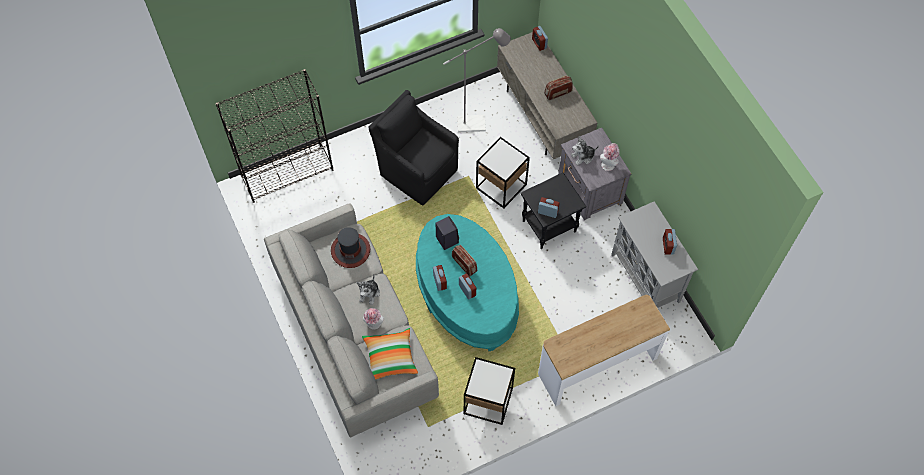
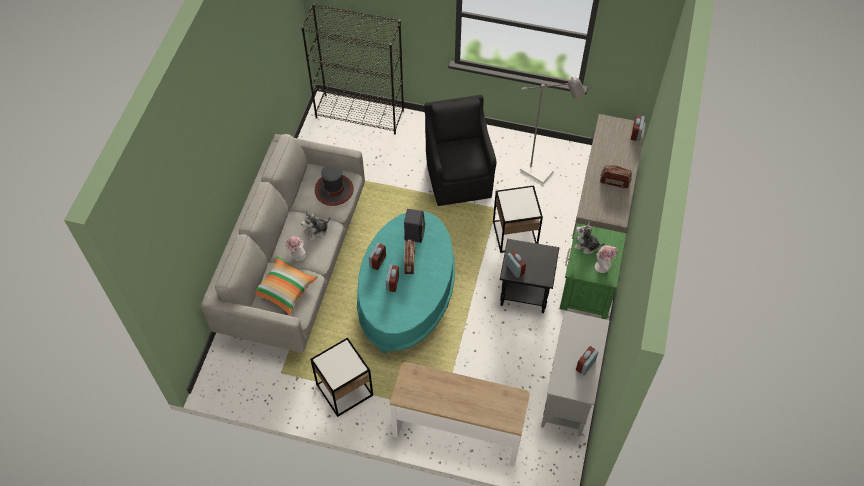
camera: 40 degrees right, 5 degrees down
(589, 191) = (586, 289): grey nightstand -> green nightstand

